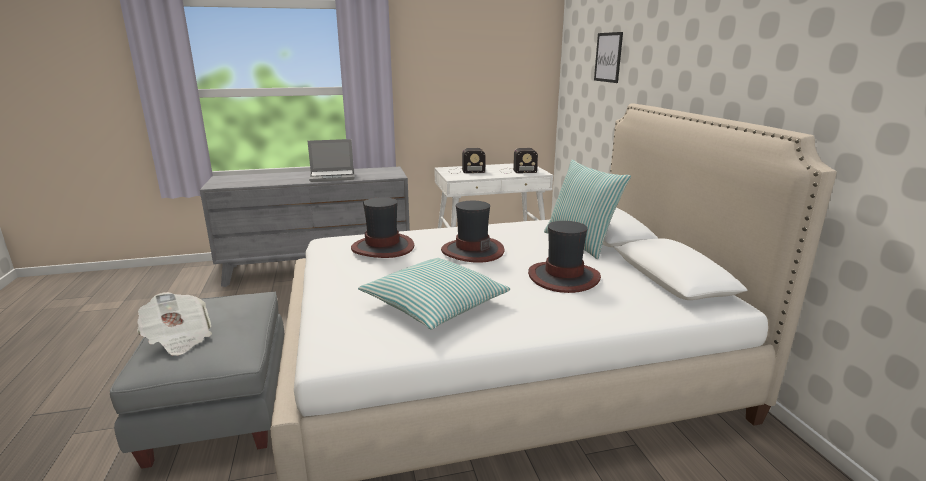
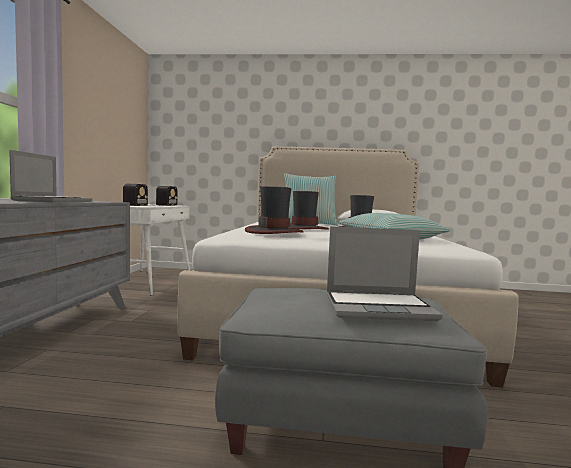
camera: 70 degrees left, 15 degrees down
(178, 338) = (379, 308): newspaper -> laptop
(608, 57) = (224, 121): picture -> none

